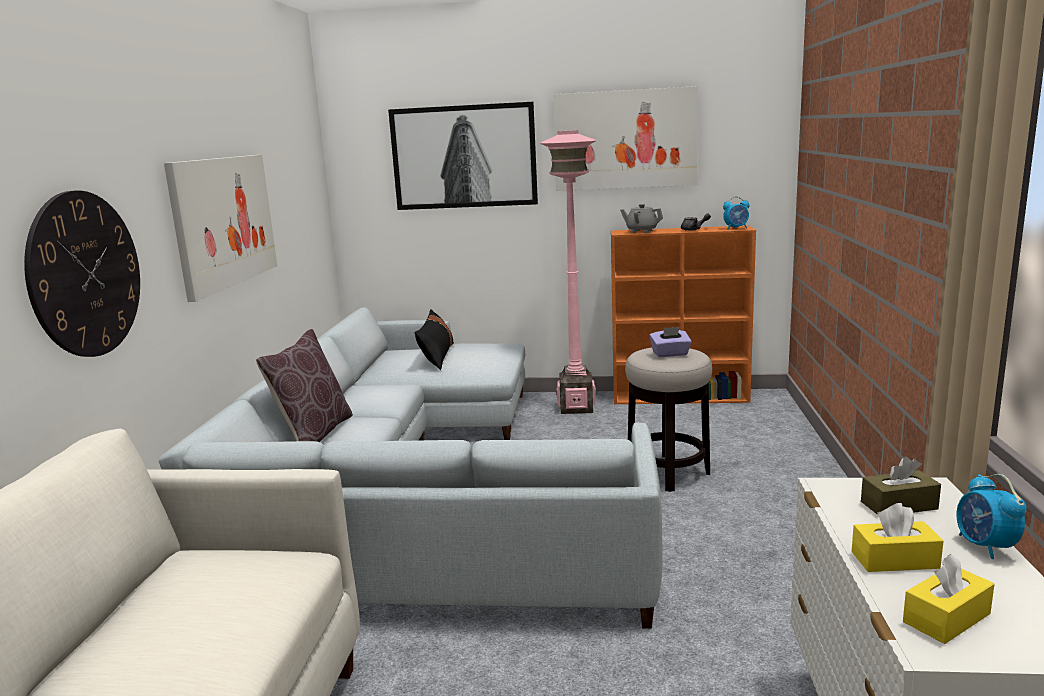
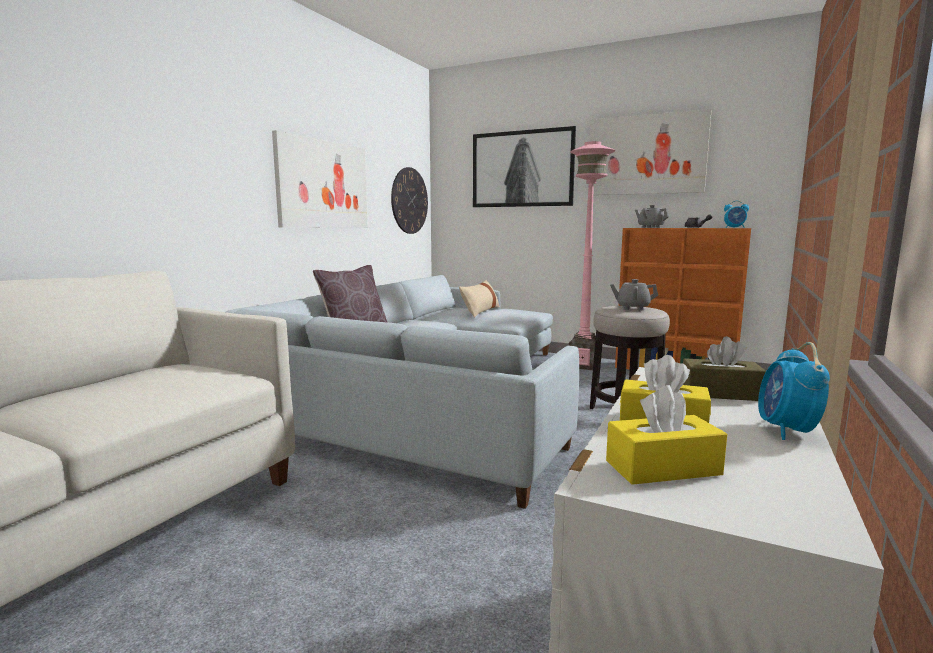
camera: 20 degrees right, 5 degrees down
(85, 274) = (186, 182): wall clock -> wall clock (409, 201)
(437, 356) = (480, 311): black pillow -> beige pillow
(670, 354) = (632, 308): purple tissue box -> grey teapot

